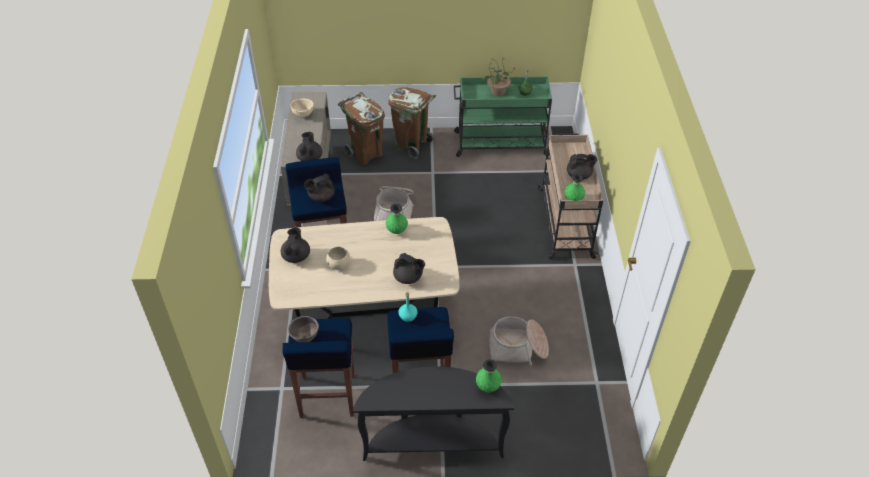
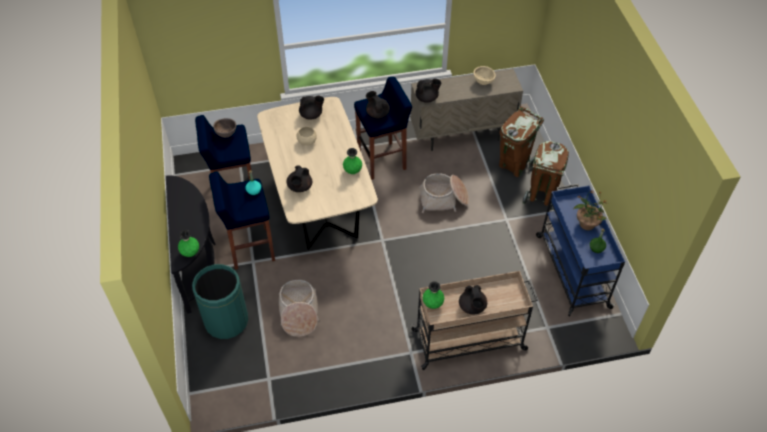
camera: 80 degrees right, 5 degrees up
(499, 143) = (572, 270): green cart -> blue cart
(519, 417) = (226, 321): none -> green trash can

